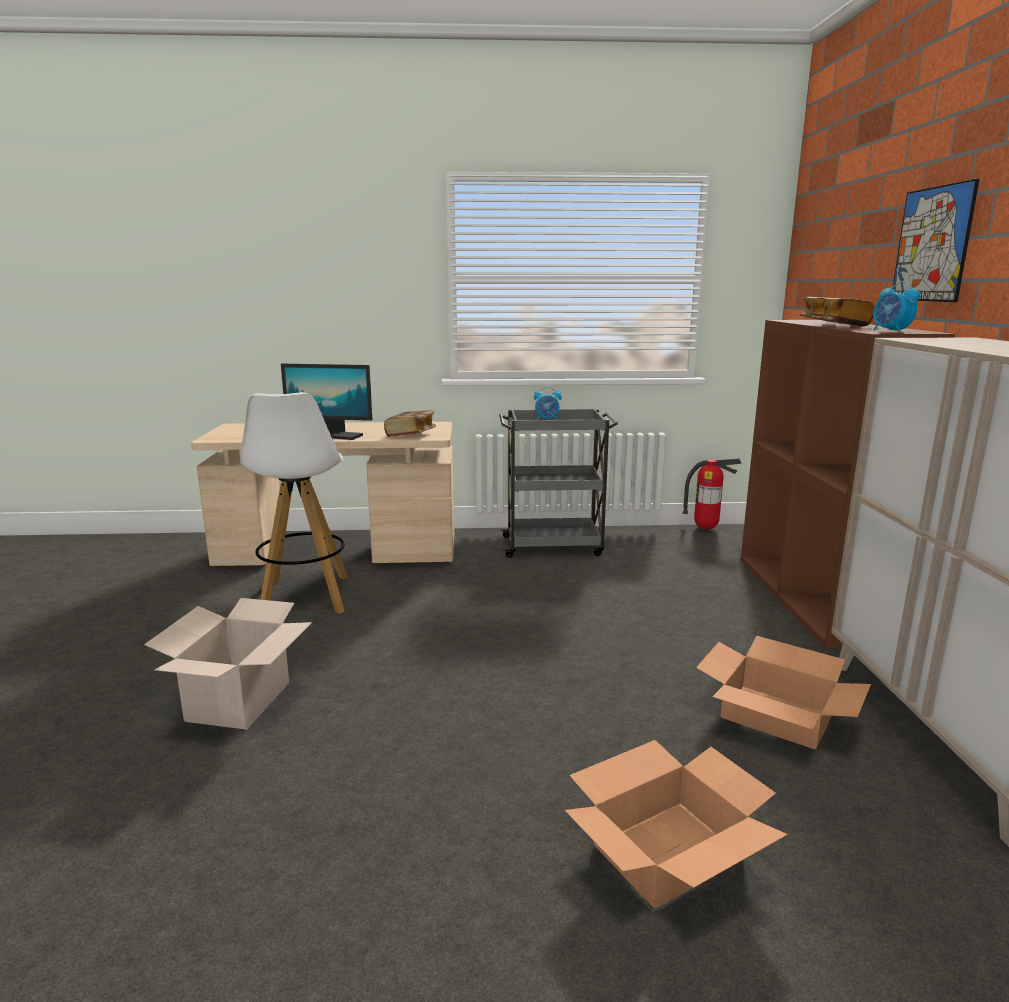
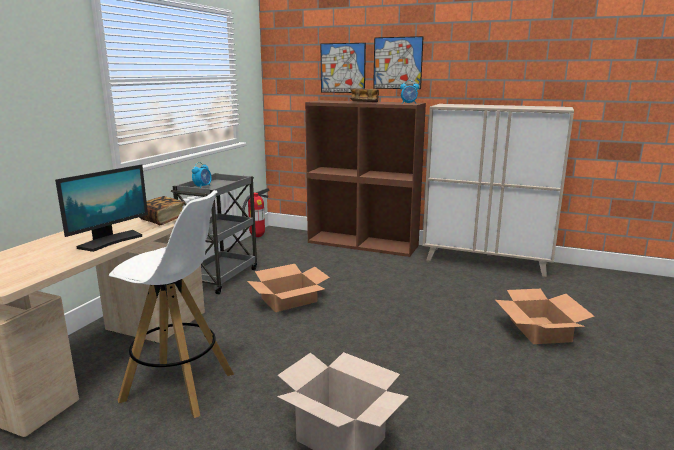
camera: 65 degrees left, 0 degrees up
(776, 716) = (457, 282): cardboard box -> cardboard box (289, 300)
(863, 259) = (342, 68): none -> picture

